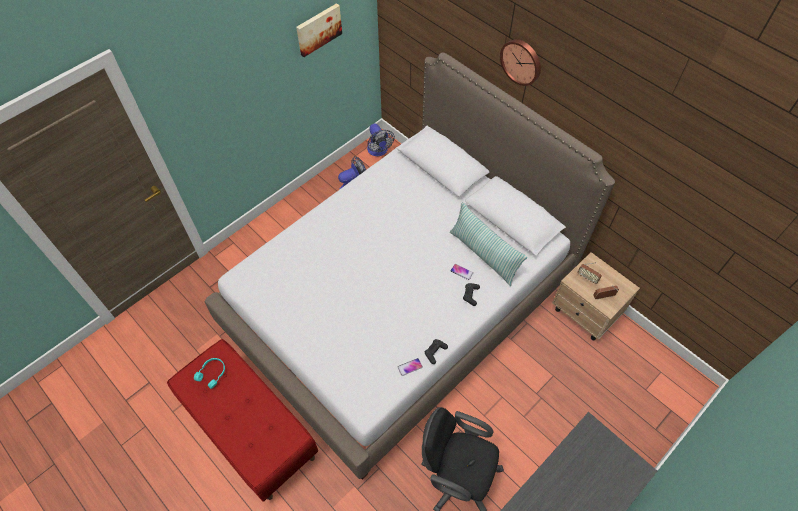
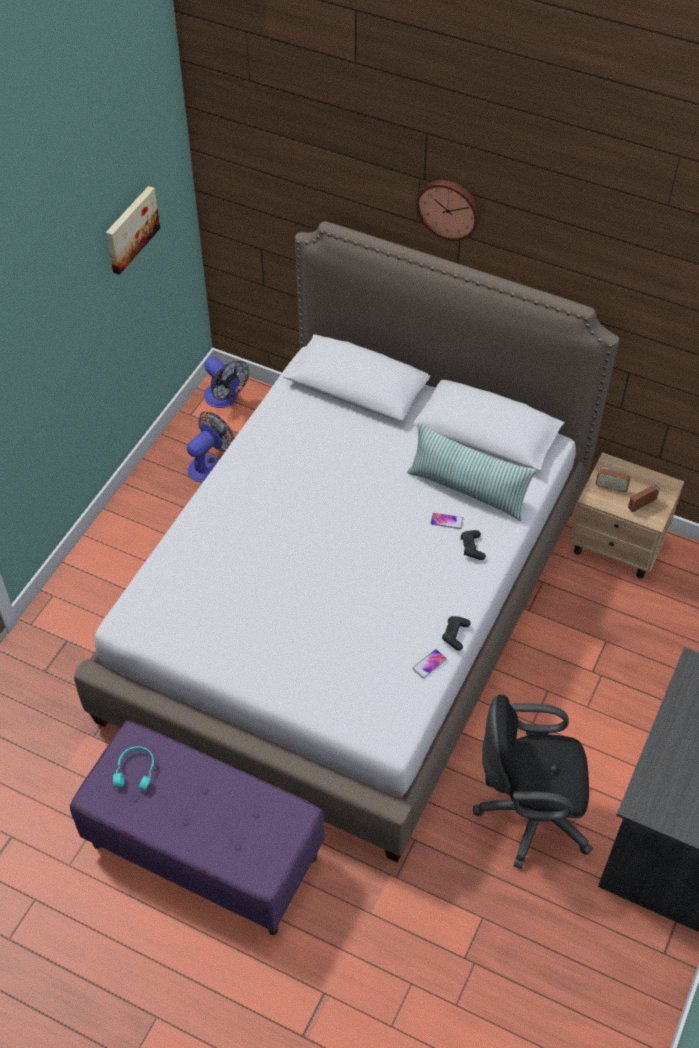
camera: 20 degrees left, 5 degrees down
(252, 430) = (205, 851): red bench -> purple bench

